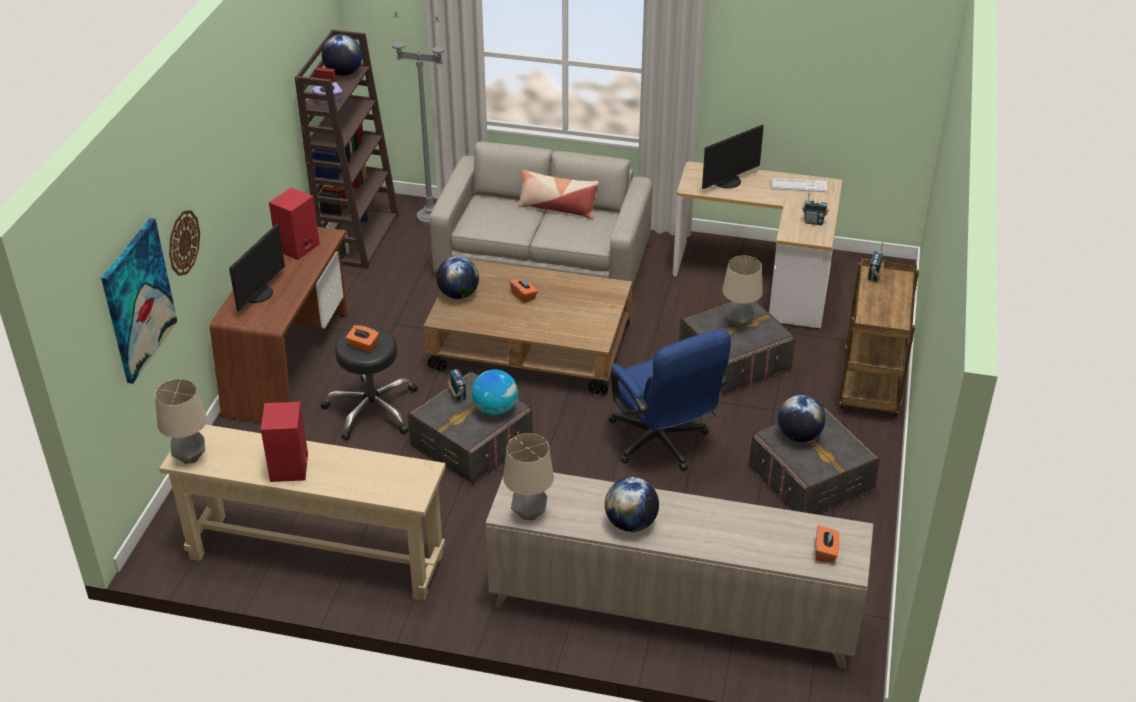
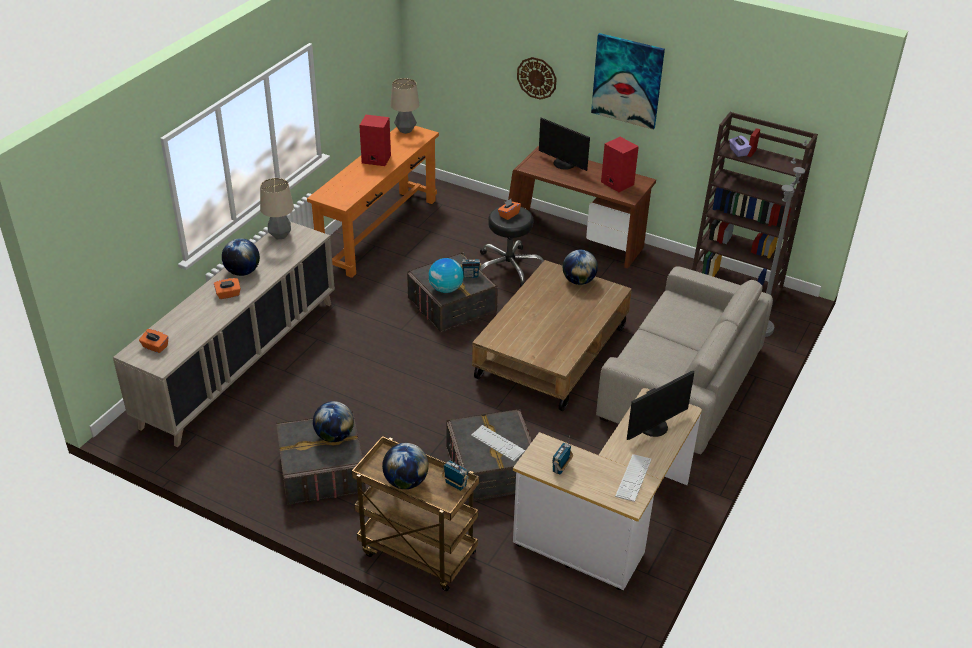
camera: 105 degrees right, 0 degrees up
(138, 300) = (478, 62): picture -> picture (627, 81)
(316, 556) = (379, 231): beige console table -> orange console table
(343, 73) = (787, 163): globe -> globe (406, 482)
(523, 296) = (565, 313): orange tissue box -> orange tissue box (228, 294)
(557, 208) = (695, 354): pillow -> none
(662, 445) = (404, 397): blue office chair -> none
(728, 182) = (654, 427): monitor -> monitor turned 105 degrees counterclockwise
(739, 323) = (497, 443): table lamp -> keyboard

